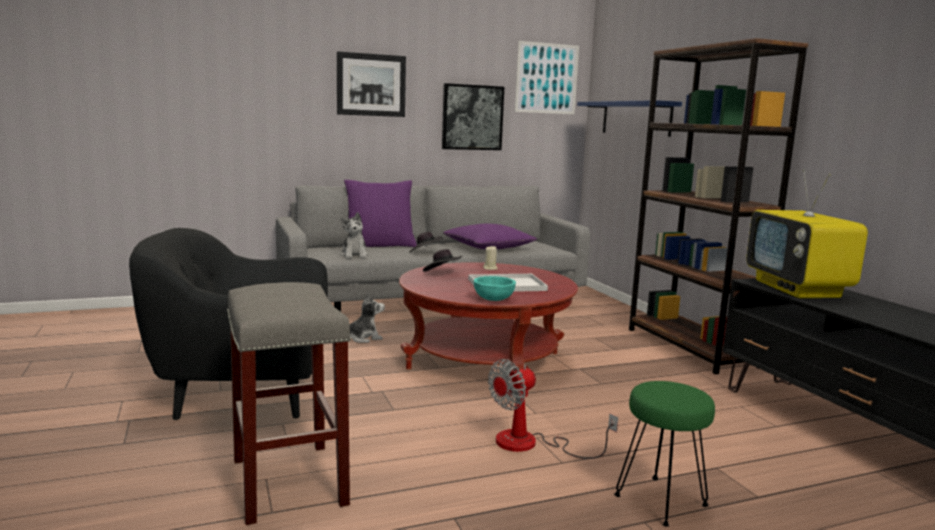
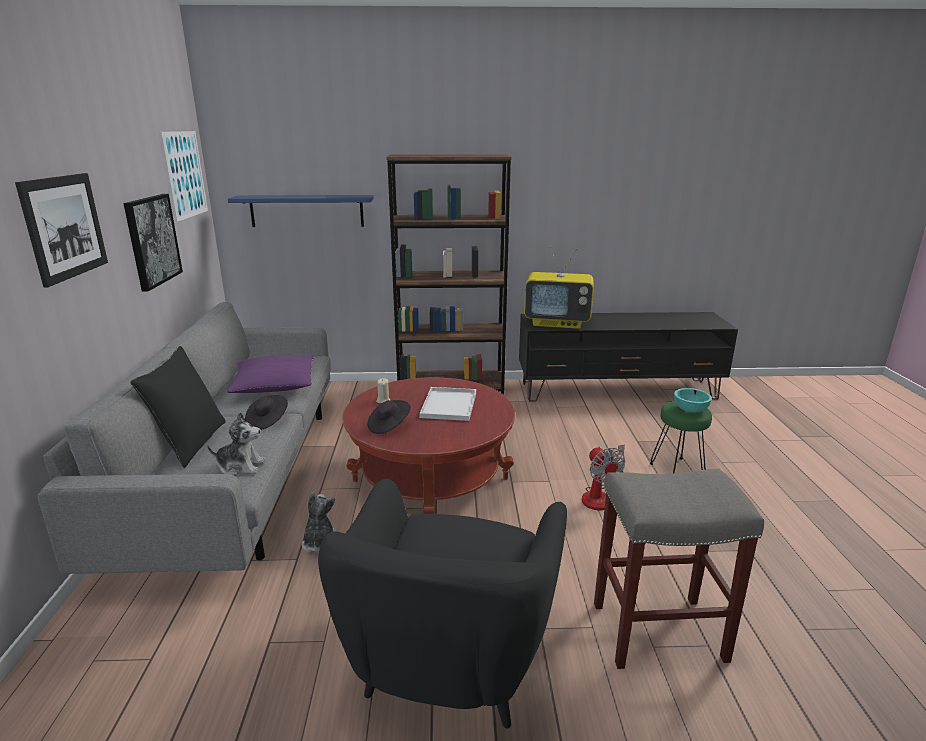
camera: 70 degrees left, 10 degrees up
(380, 245) = (191, 443): purple pillow -> black pillow
(493, 299) = (496, 419): turquoise bowl -> turquoise bowl (690, 410)

